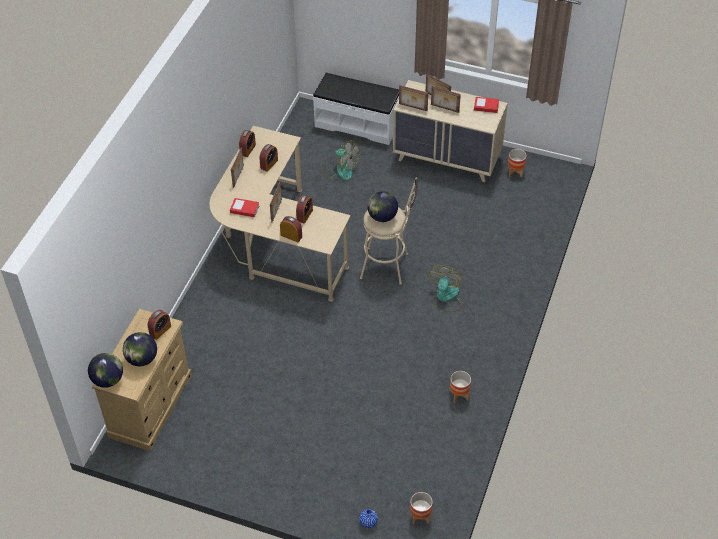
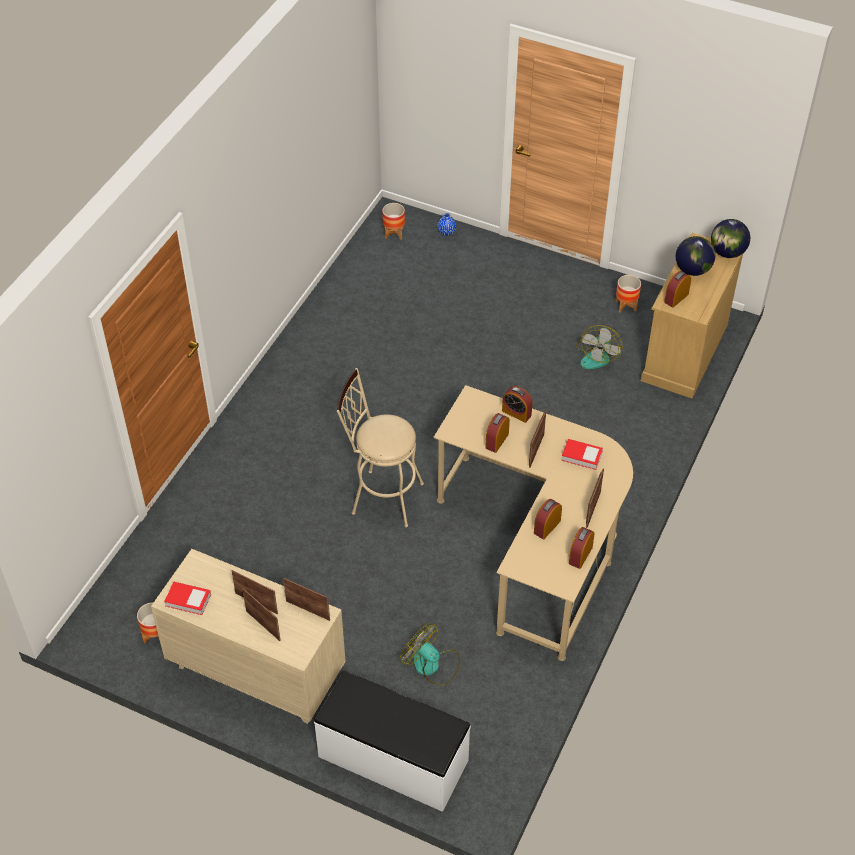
camera: 175 degrees left, 0 degrees up
(382, 217) = (389, 432): globe -> none
(446, 298) = (314, 447): fan -> fan (597, 355)
(459, 395) = (326, 336): planter -> planter (626, 305)

